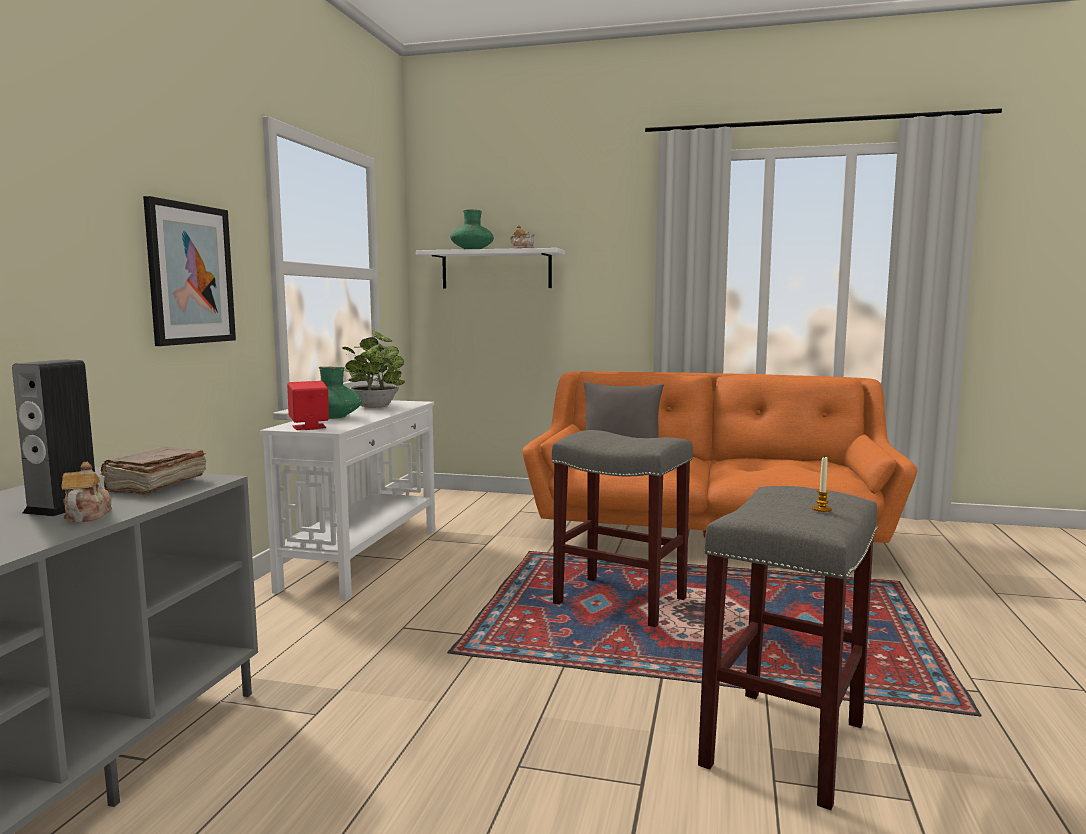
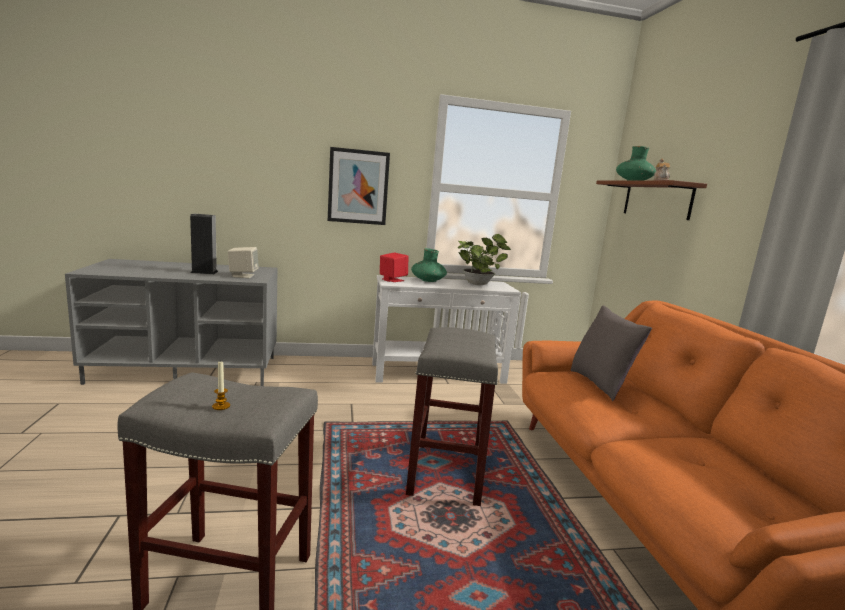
camera: 65 degrees right, 5 degrees up
(87, 515) = (190, 275): teapot -> none
(155, 485) = (243, 276): brown book -> beige speaker
(496, 270) = (656, 200): white shelf -> brown shelf

